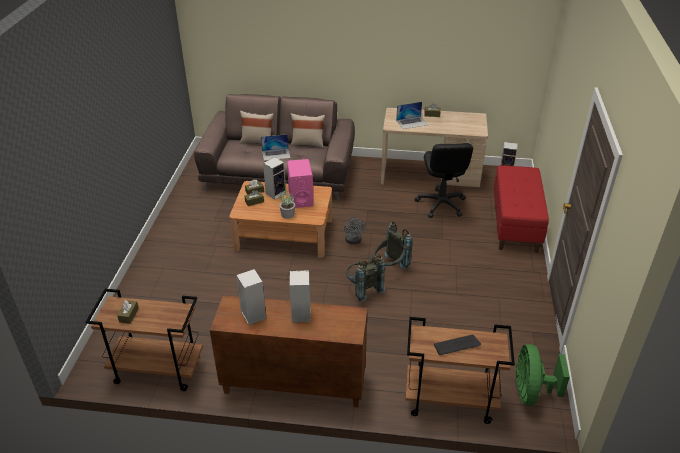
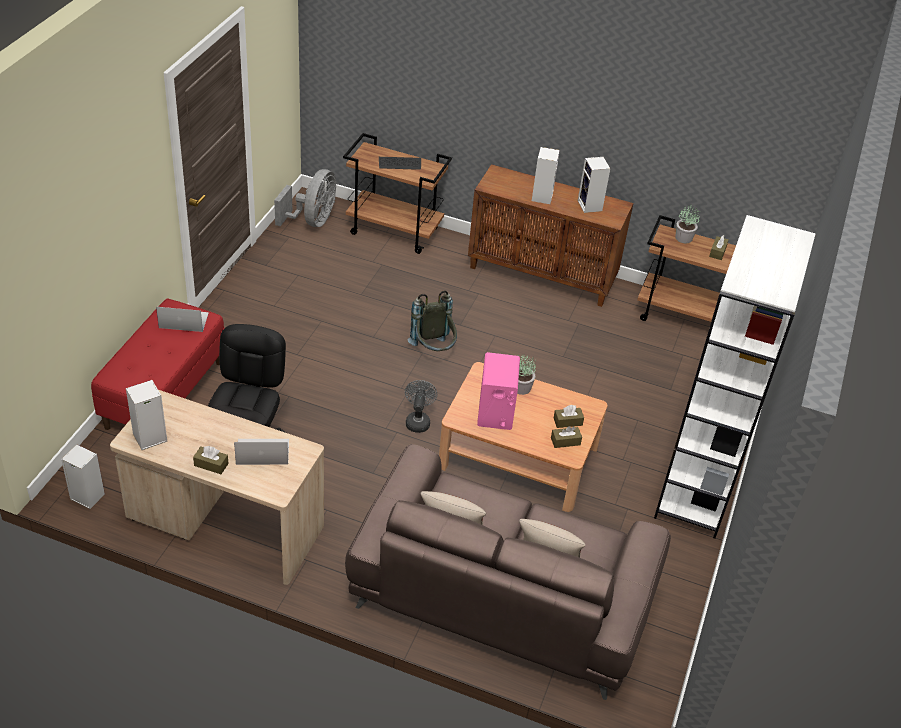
camera: 170 degrees left, 5 degrees up
(159, 323) = (684, 238): none -> potted plant
(167, 240) = (698, 486): none -> white bookcase
(276, 154) = (517, 518): laptop -> laptop (183, 320)
(276, 193) = (532, 431): speaker -> speaker (149, 438)
(390, 267) = (385, 370): grey backpack -> none
(531, 392) = (312, 221): green fan -> grey fan

